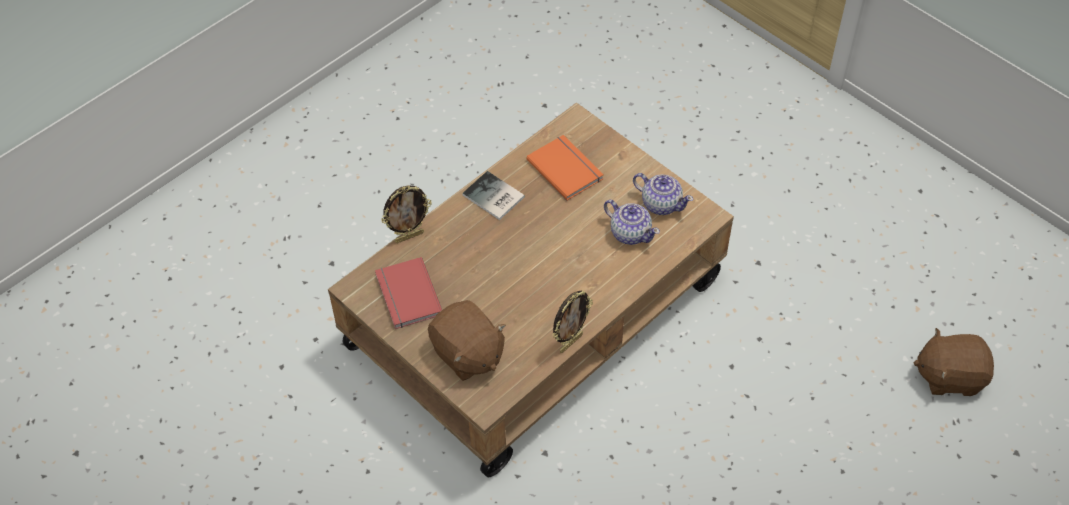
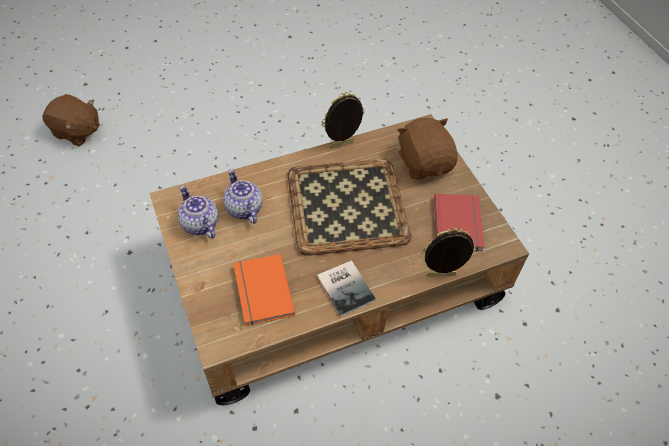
camera: 160 degrees left, 0 degrees up
(529, 274) = (348, 205): none -> tray

